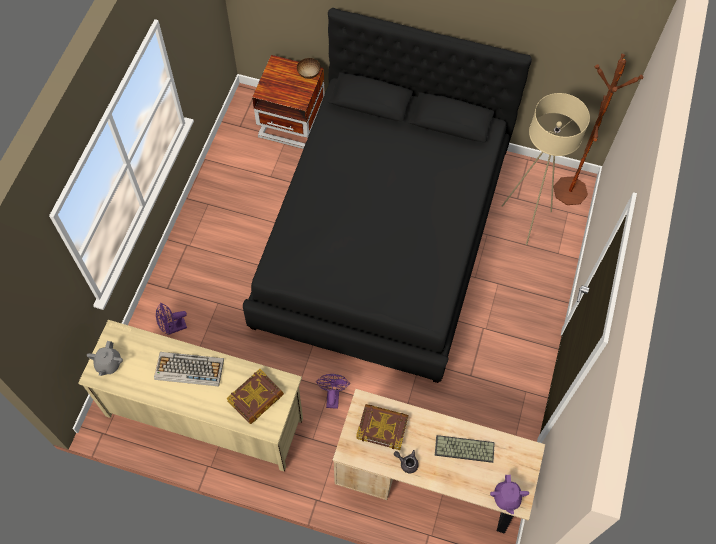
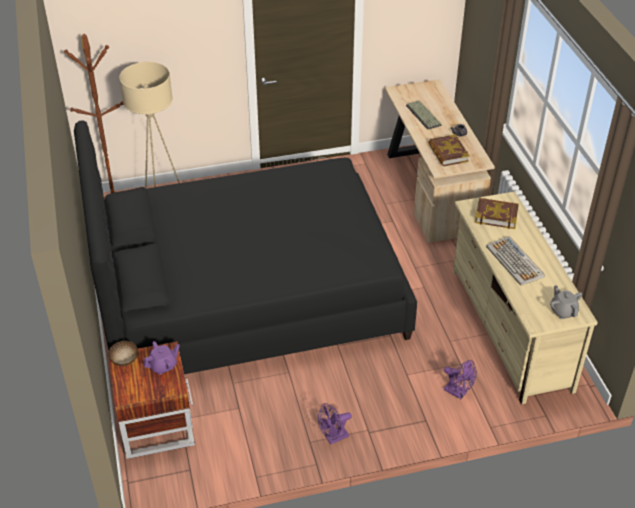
camera: 120 degrees left, 20 degrees down
(108, 364) = (563, 311): grey teapot -> grey teapot turned 90 degrees counterclockwise
(332, 395) = (419, 263): purple fan -> purple fan (333, 438)
(506, 498) = (436, 90): purple teapot -> purple teapot (163, 366)

